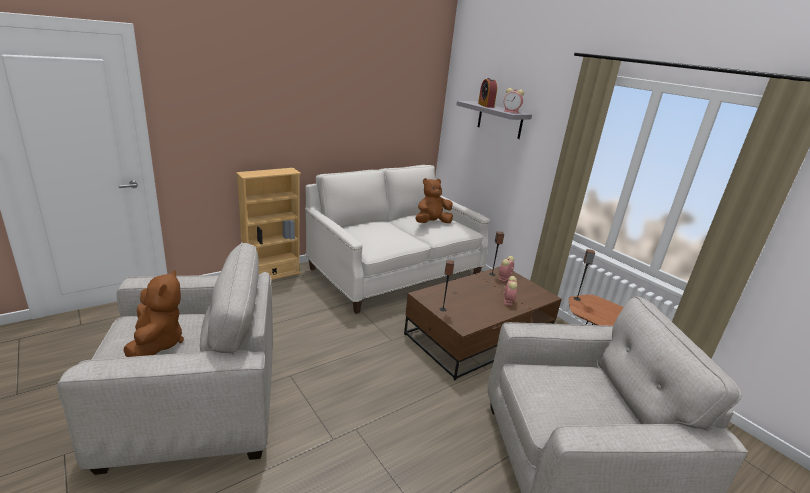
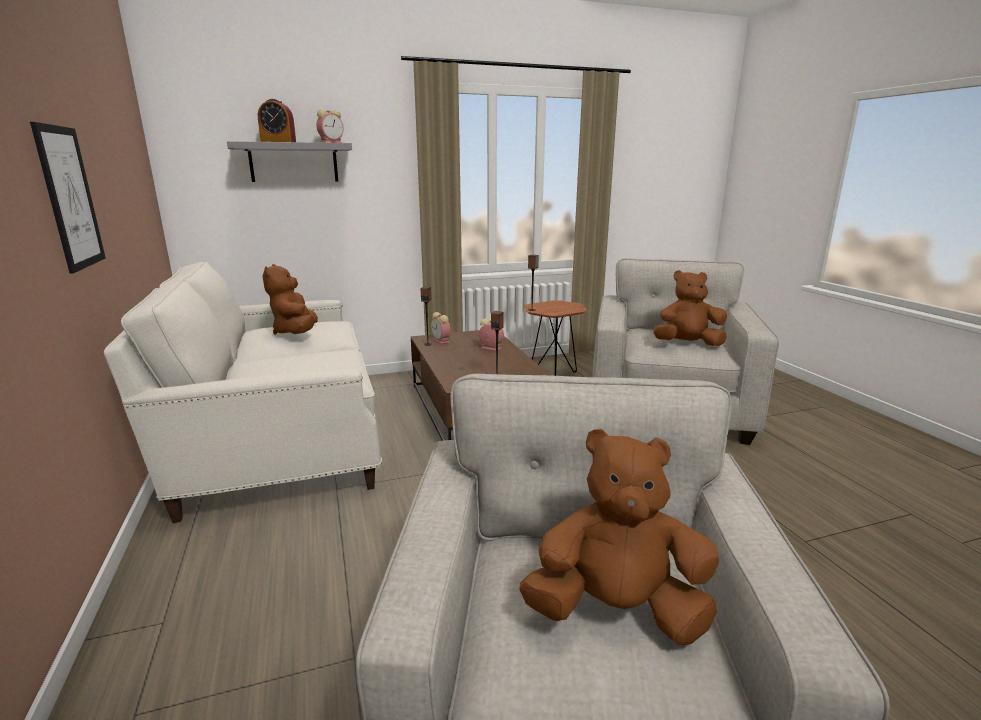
camera: 70 degrees left, 5 degrees down
(272, 275) = (141, 581): beige bookcase -> none
(324, 121) = (70, 198): none -> picture
(566, 401) = (687, 344): none -> brown plush toy

